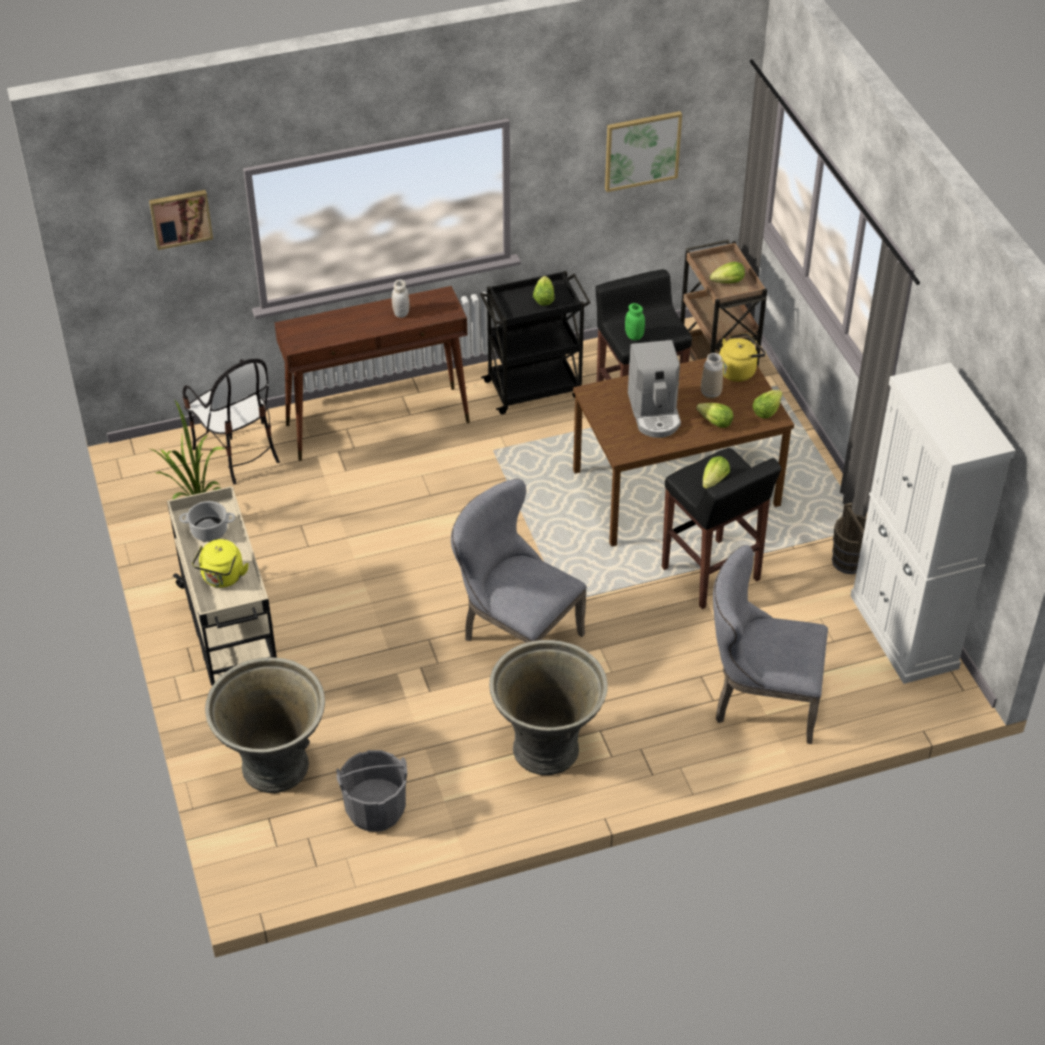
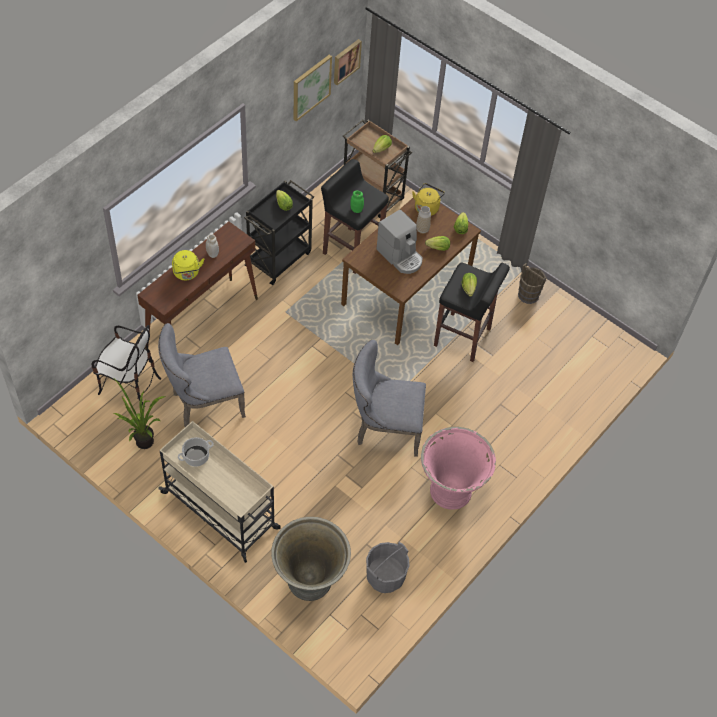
camera: 35 degrees left, 10 degrees up
(180, 218) = (70, 257): picture -> picture (346, 61)
(222, 578) = (229, 485): yellow kettle -> yellow kettle (187, 273)
(547, 748) = (451, 490): grey planter -> pink planter
(759, 701) = (540, 404): grey chair -> grey chair (203, 404)
(903, 632) = (583, 326): white cabinet -> none

